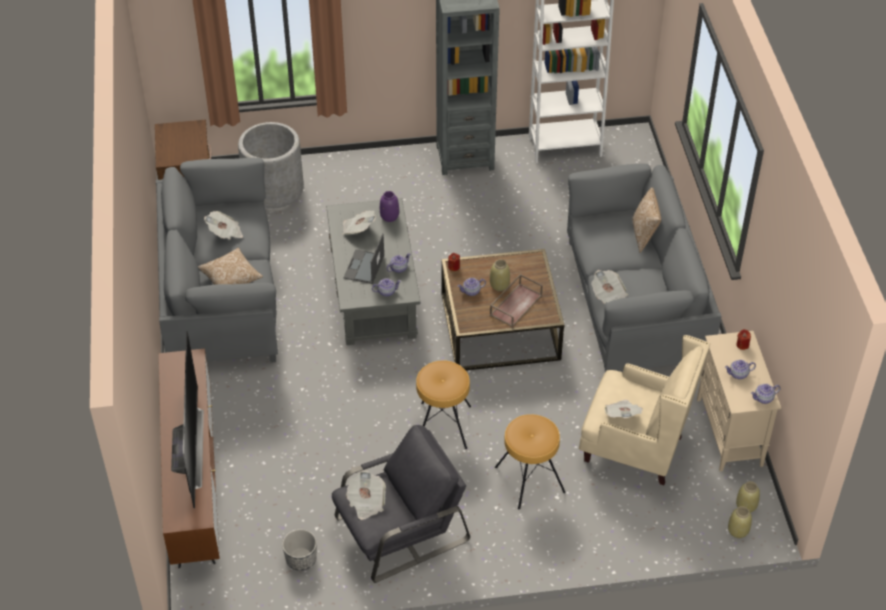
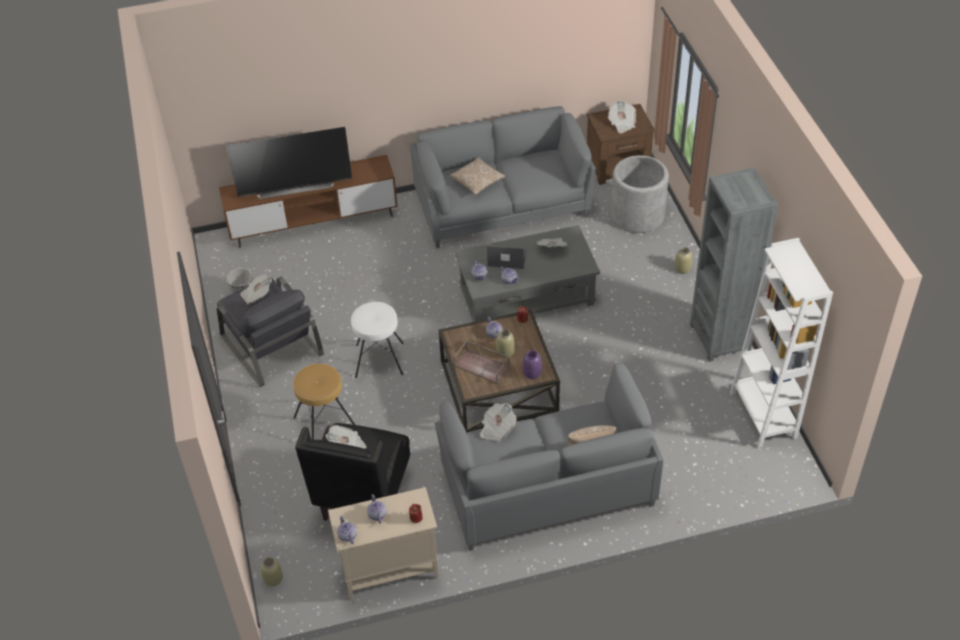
camera: 85 degrees right, 0 degrees up
(225, 233) = (528, 170): newspaper -> newspaper (622, 123)
(389, 217) = (573, 266): purple vase -> purple vase (531, 373)
(443, 425) = (379, 359): brown stool -> white stool
(635, 449) = (363, 496): beige armchair -> black armchair
(746, 506) = (302, 586): beige vase -> beige vase (682, 269)

